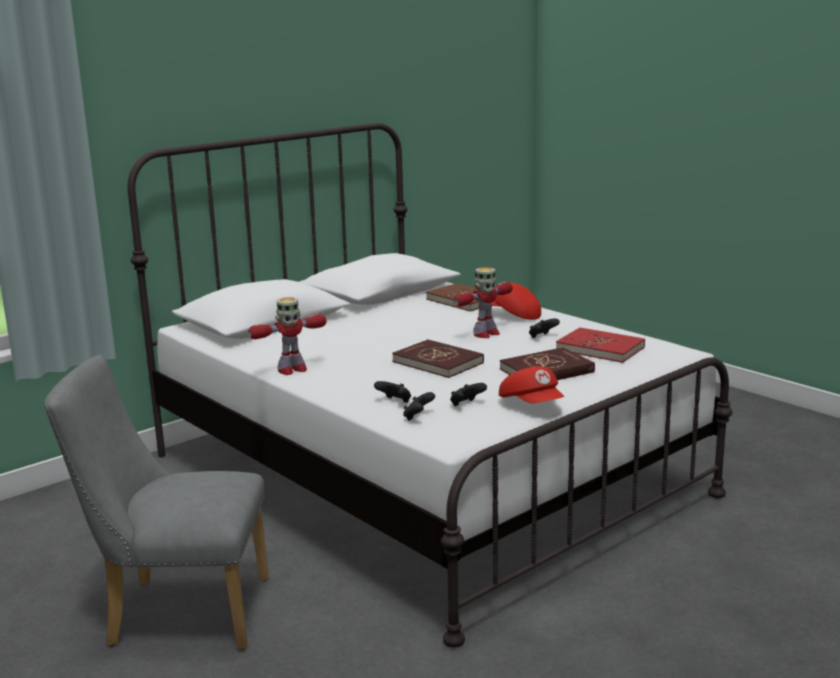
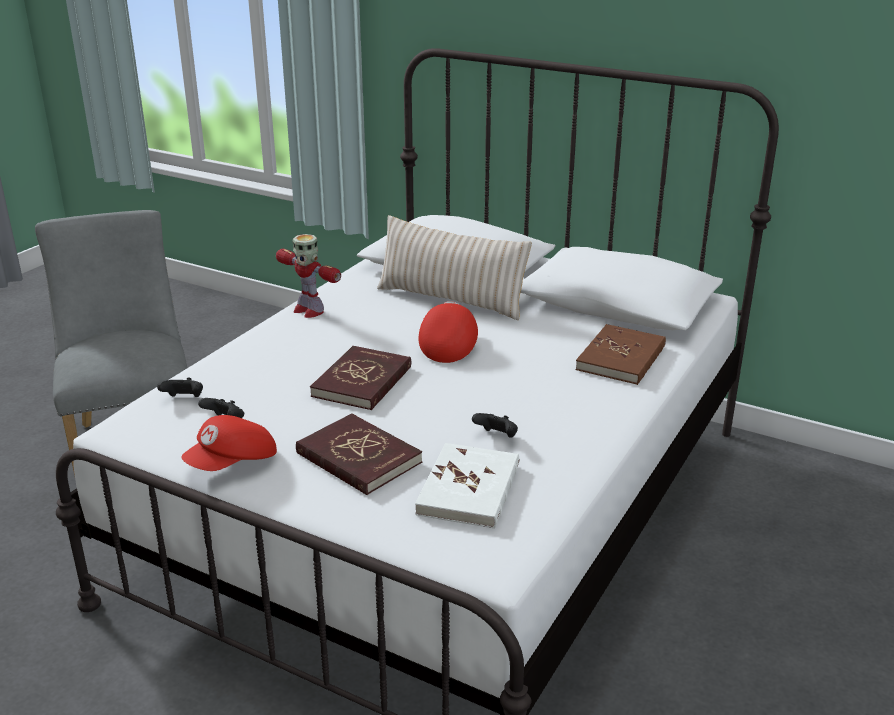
camera: 70 degrees right, 10 degrees up
(325, 328) = (451, 299): none -> beige pillow
(395, 402) = (226, 379): black game controller -> none
(485, 334) = (486, 395): toy robot -> none
(512, 315) = (580, 402): red cap -> red cap (448, 345)
(600, 349) = (469, 489): red book -> white book

